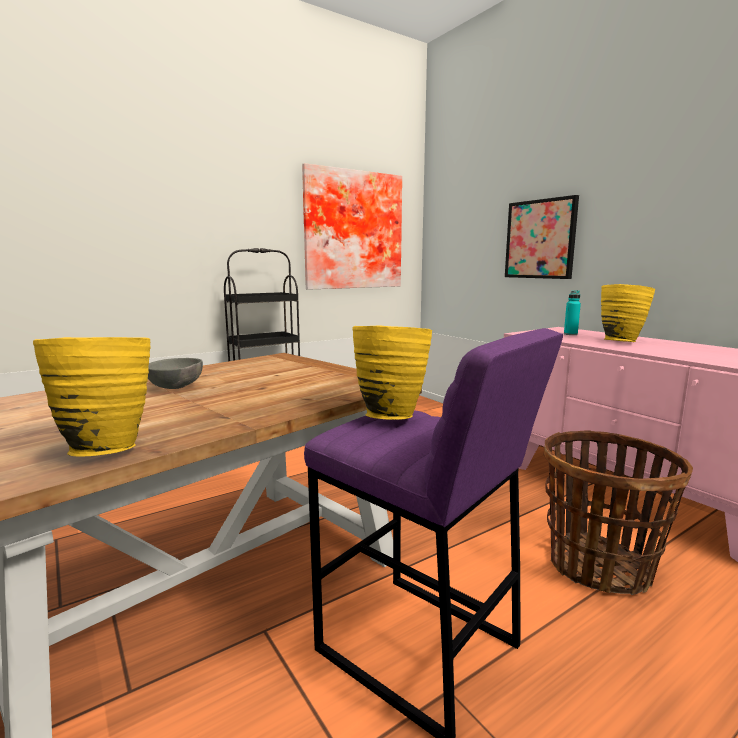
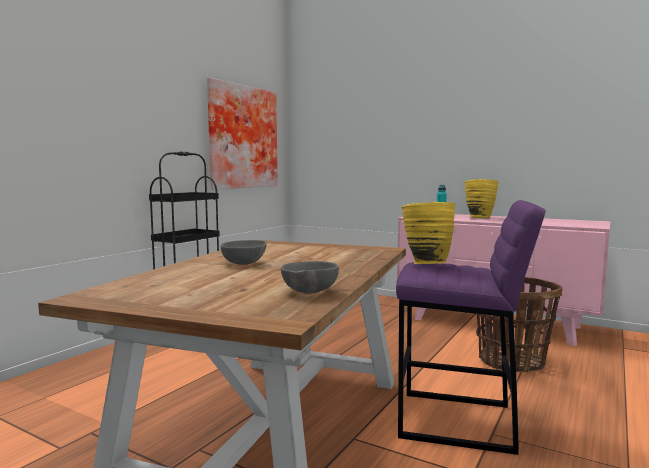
camera: 25 degrees left, 5 degrees down
(107, 448) = (309, 292): yellow vase -> grey bowl
(540, 239) = (400, 148): picture -> none

